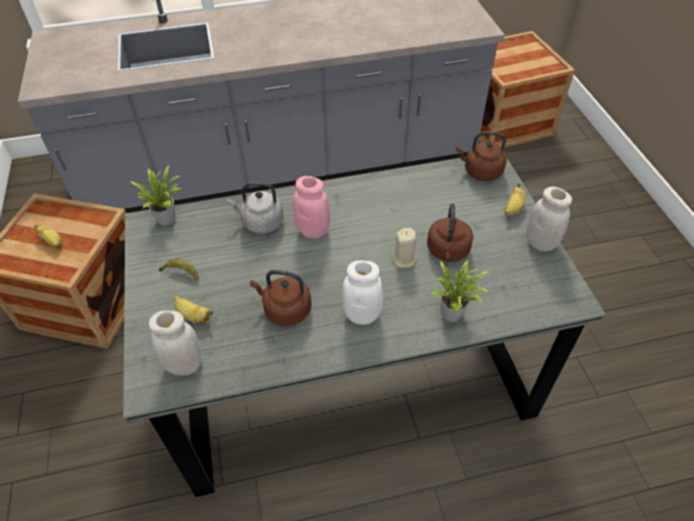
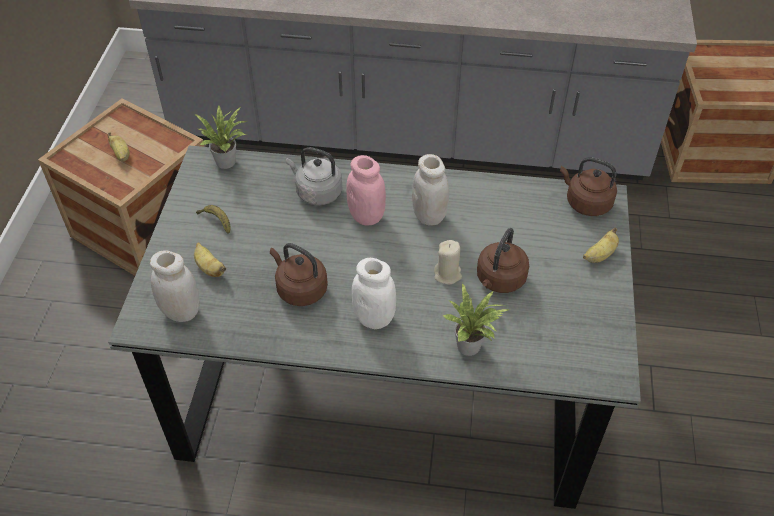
camera: 20 degrees right, 0 degrees up
(541, 243) = (611, 302): white jar -> white jar (429, 216)

